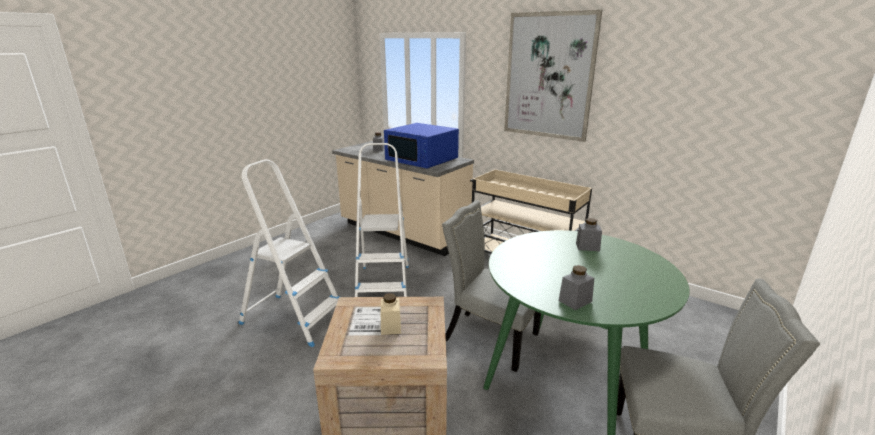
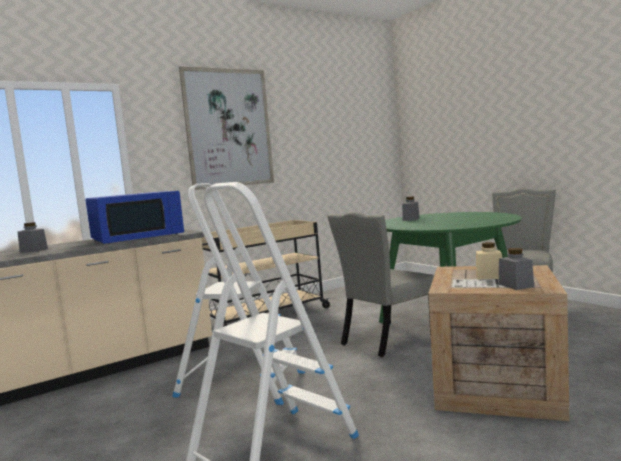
camera: 70 degrees left, 15 degrees down
(575, 301) = (493, 220): grey jar -> grey jar (516, 285)

